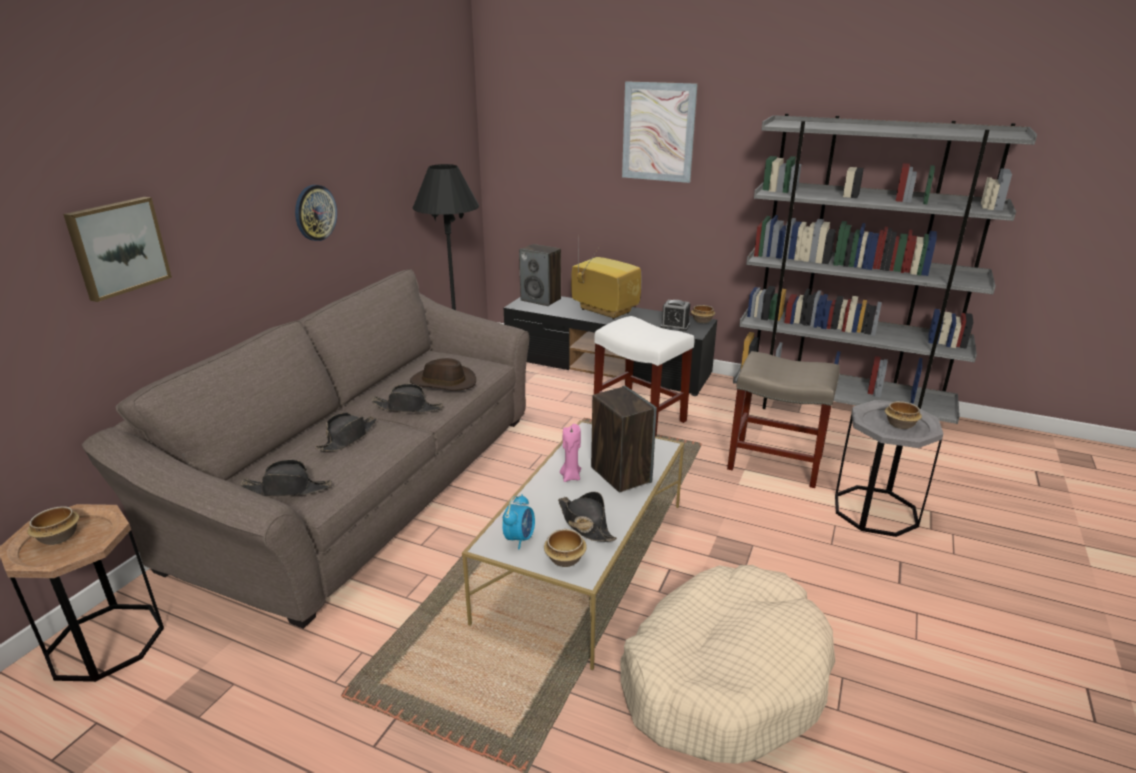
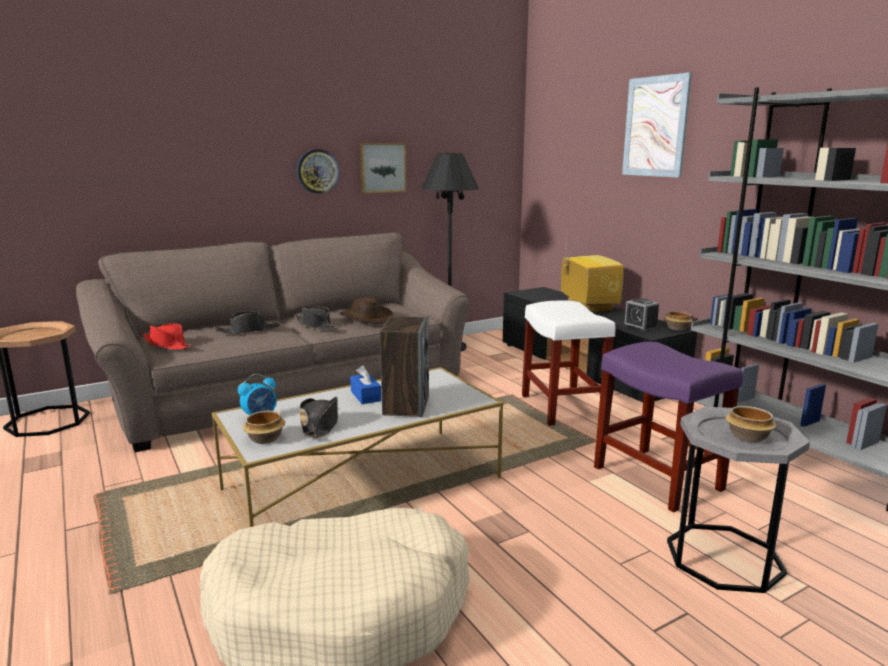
camera: 35 degrees right, 10 degrees down
(58, 538) = (31, 333): bowl -> none
(117, 247) = (134, 158): picture -> picture (382, 167)
(288, 489) = (168, 344): black hat -> red hat
(541, 300) = (544, 292): speaker -> none
(570, 477) = (365, 396): pink candle -> blue tissue box
(776, 463) = (659, 479): beige stool -> purple stool

